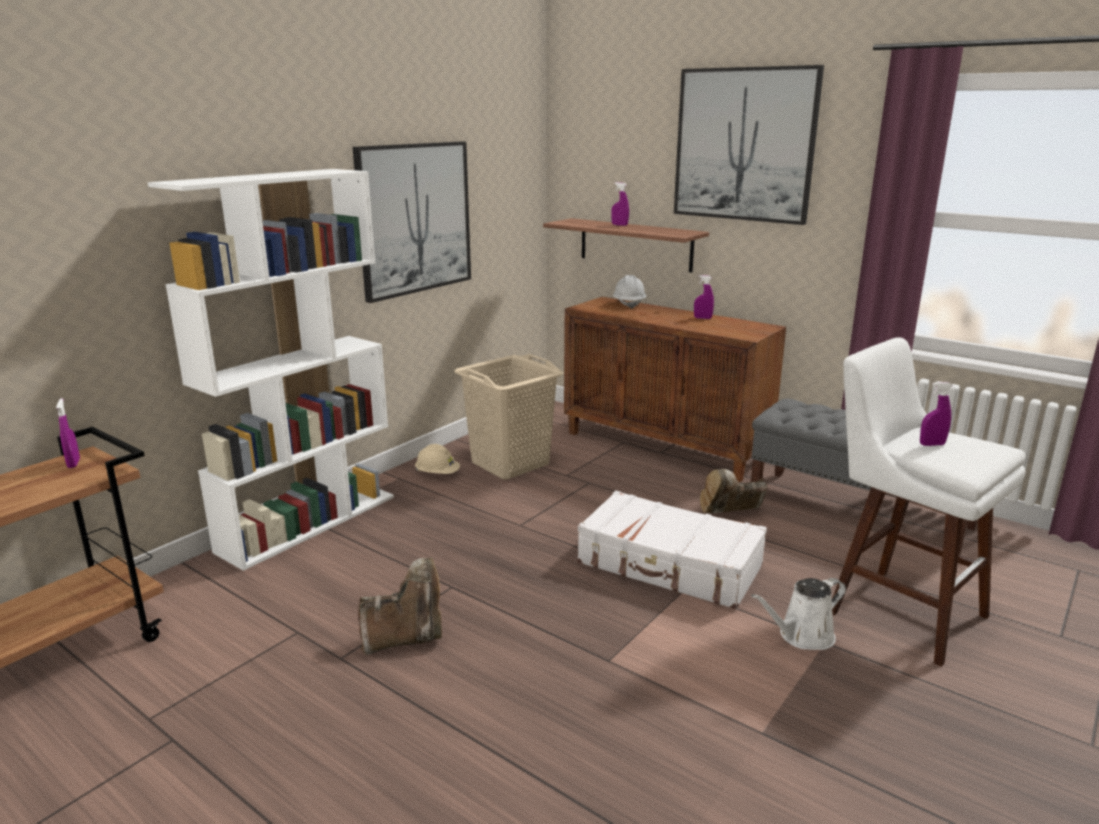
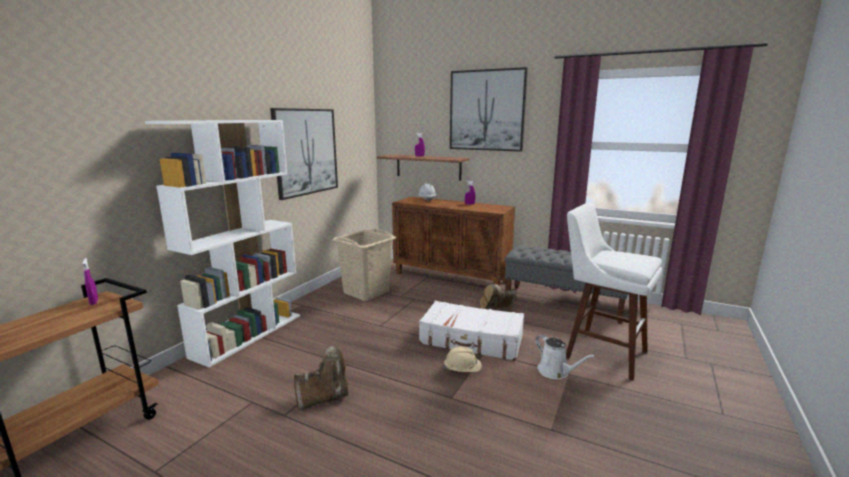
camera: 10 degrees left, 5 degrees down
(437, 474) = (324, 301): beige hard hat -> beige hard hat (462, 370)
(802, 636) = (555, 372): white watering can -> white watering can turned 90 degrees counterclockwise
(932, 444) = (615, 257): purple spray bottle -> none

